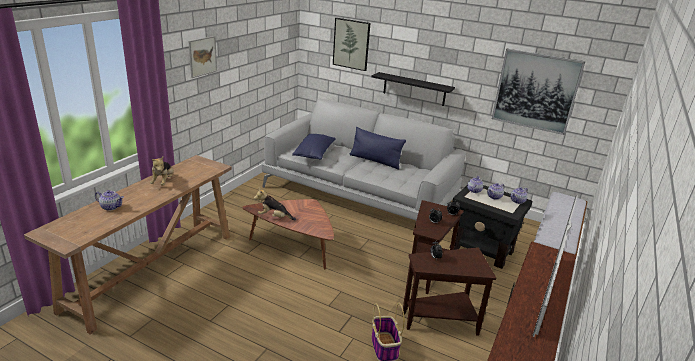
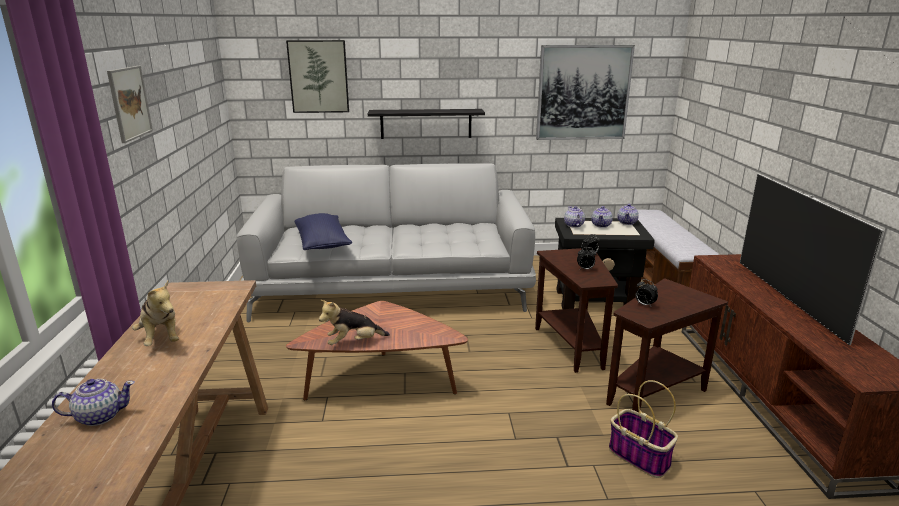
camera: 30 degrees left, 5 degrees down
(375, 161) = (412, 230): blue pillow -> none

